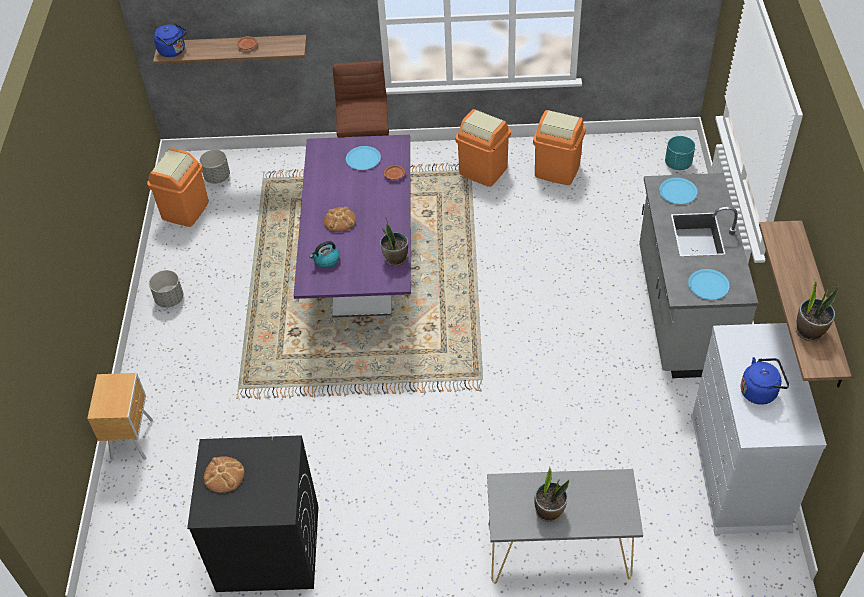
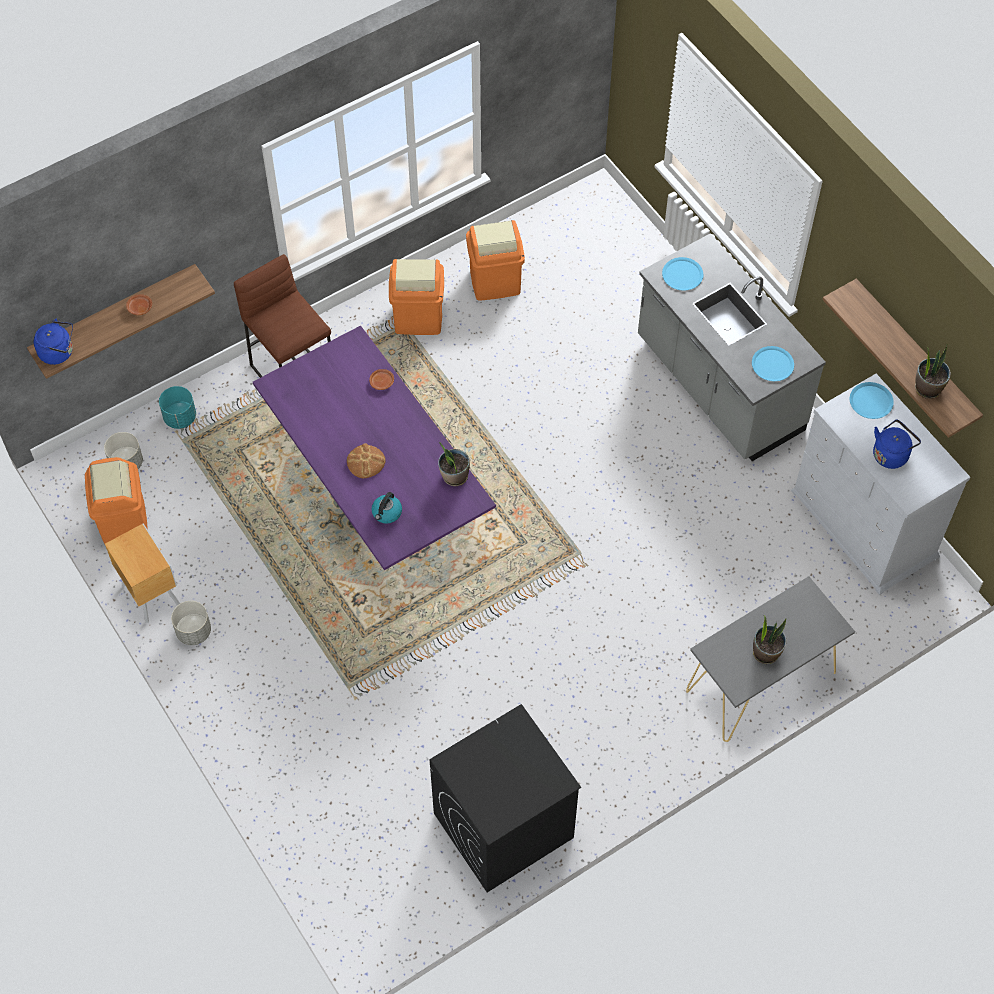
camera: 35 degrees left, 10 degrees up
(133, 439) = (283, 797): brown nightstand -> brown nightstand (151, 593)
(224, 475) = (481, 779): bread -> none
(363, 159) = (334, 378): blue plate -> blue plate (871, 401)
(678, 164) = (611, 218): turquoise planter -> turquoise planter (180, 417)

